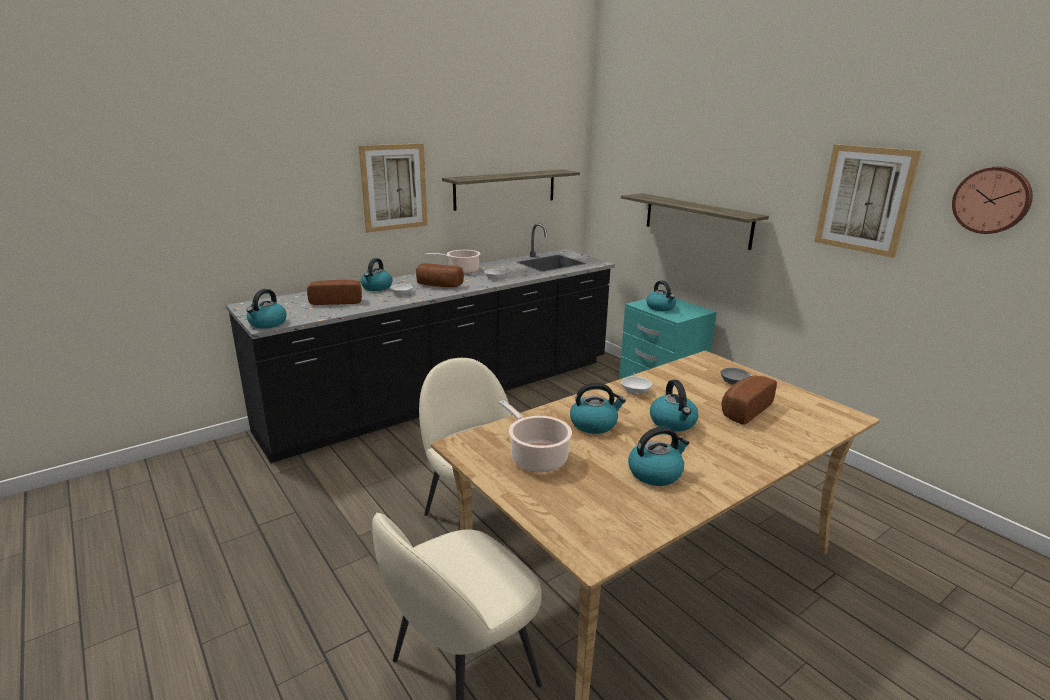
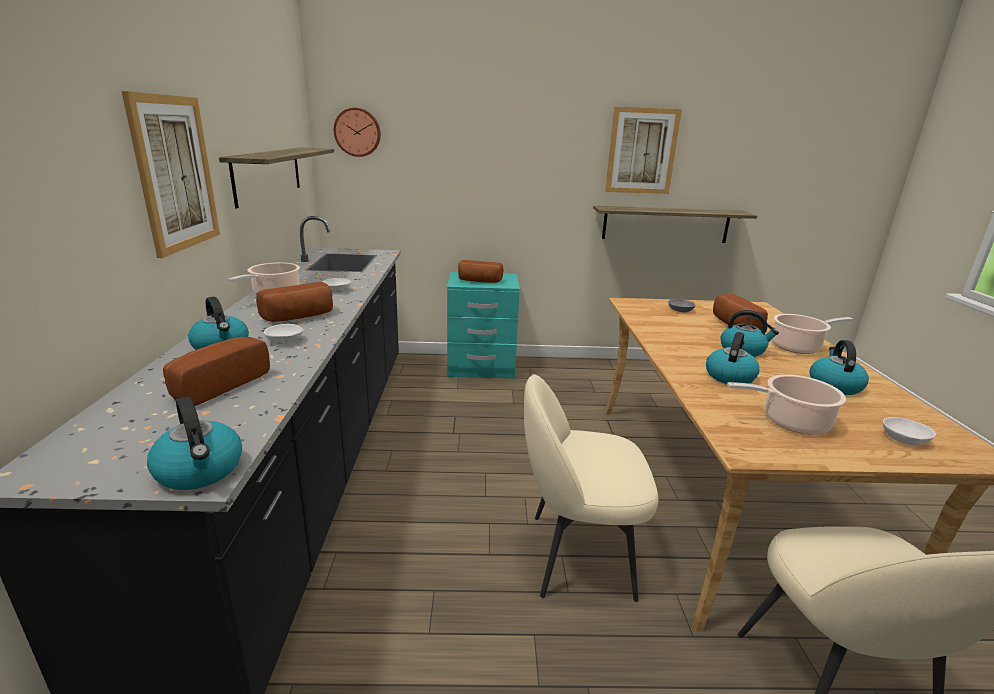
camera: 55 degrees left, 0 degrees up
(636, 391) = (671, 341): white bowl -> white bowl (904, 438)
(661, 307) = (479, 281): kettle -> bread
(697, 220) = (481, 189): shelf -> shelf (666, 224)
(739, 448) = (798, 347): none -> cooking pot
(992, 200) = (727, 142): wall clock -> wall clock (357, 132)

